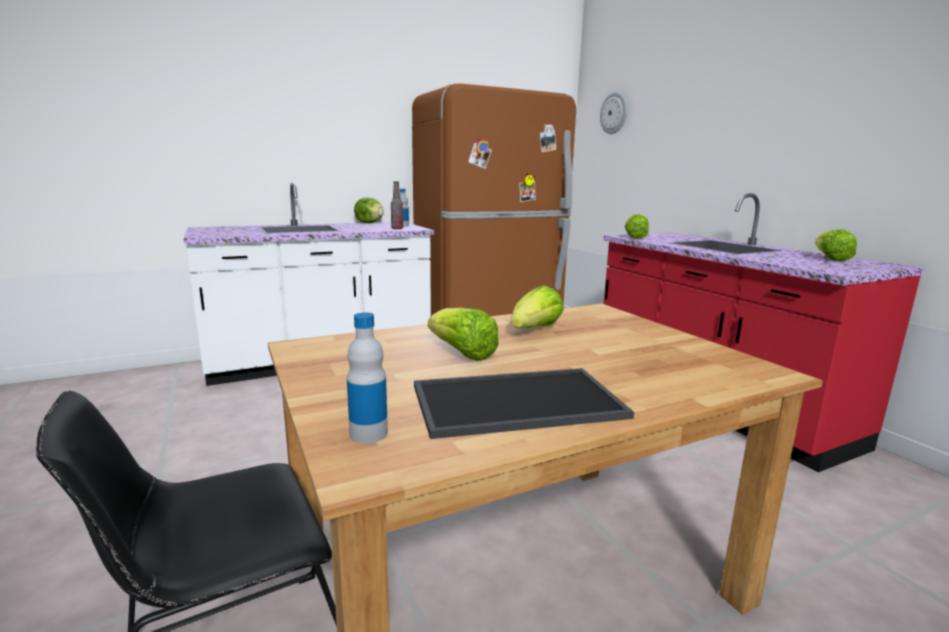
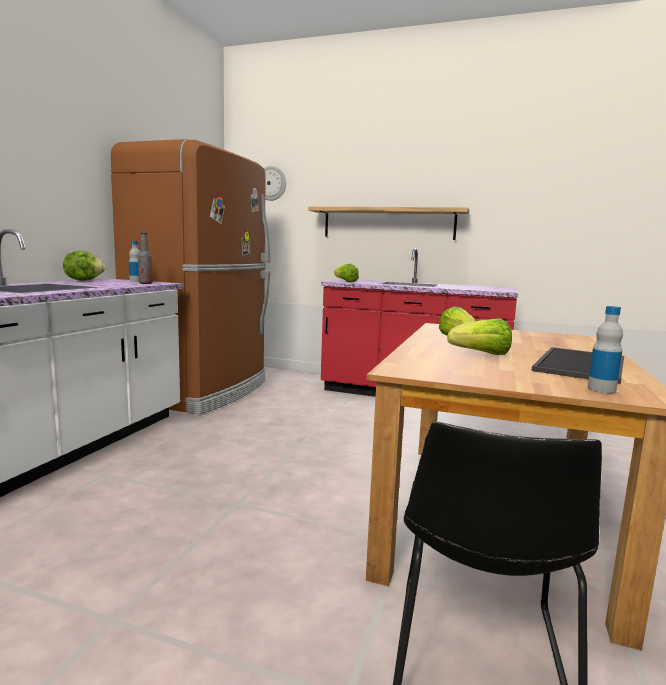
camera: 45 degrees left, 5 degrees down
(734, 157) = (388, 223): none -> shelf
(830, 259) = (475, 286): lettuce -> none

